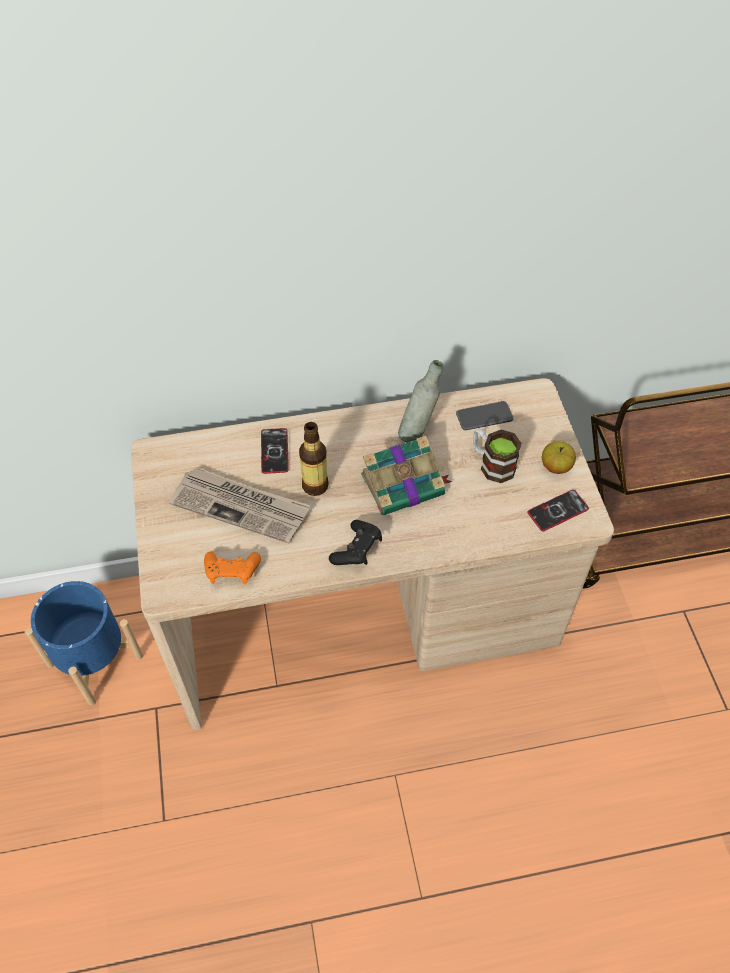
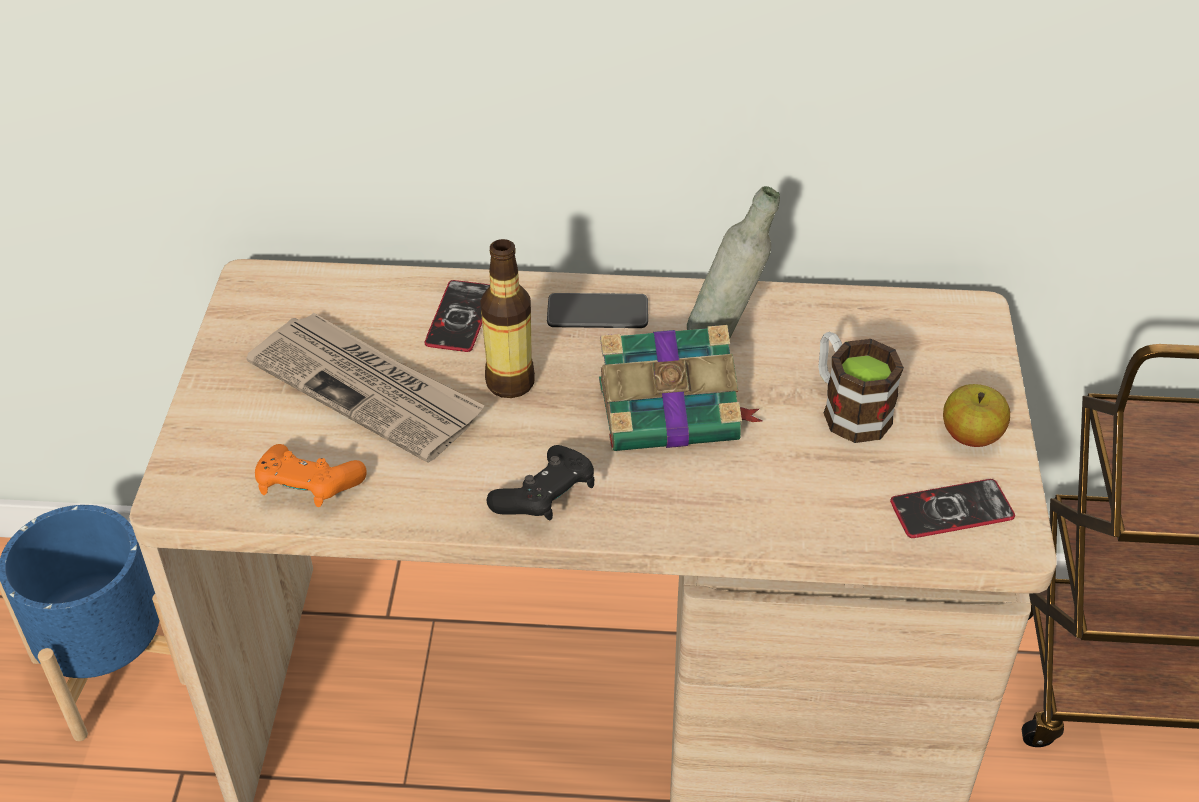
camera: 15 degrees right, 10 degrees down
(484, 416) = (858, 331): phone -> phone (597, 313)

